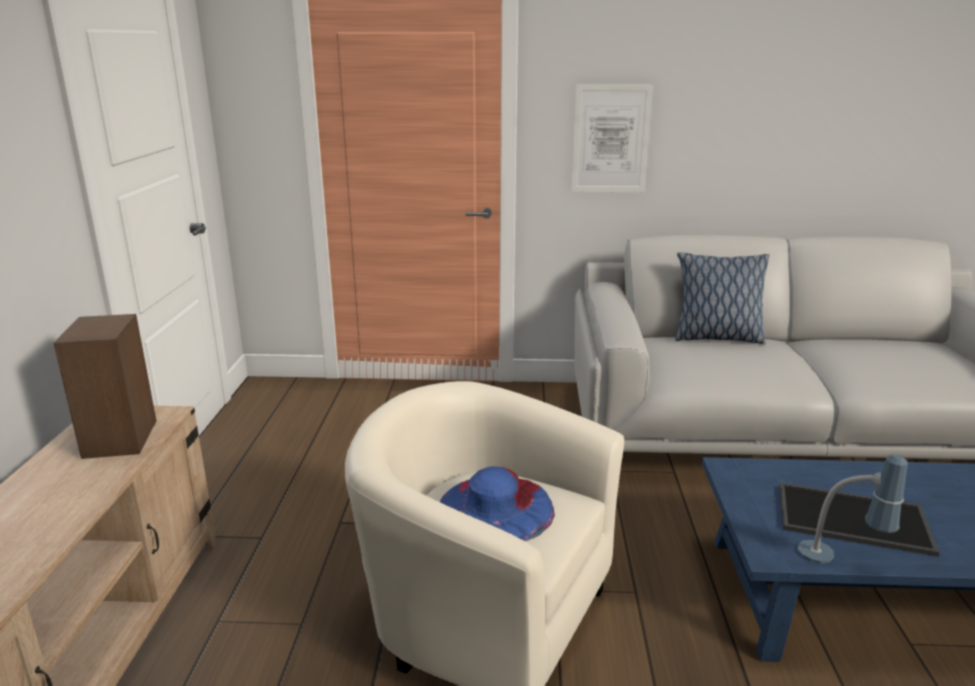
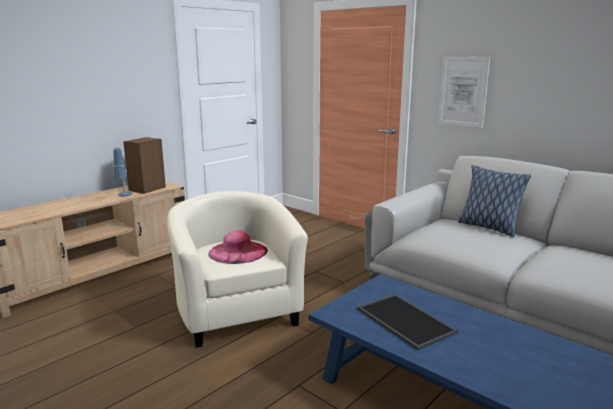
camera: 40 degrees right, 5 degrees down
(496, 508) = (238, 251): blue hat -> pink hat
(840, 562) = (358, 329): table lamp -> table lamp (124, 197)

